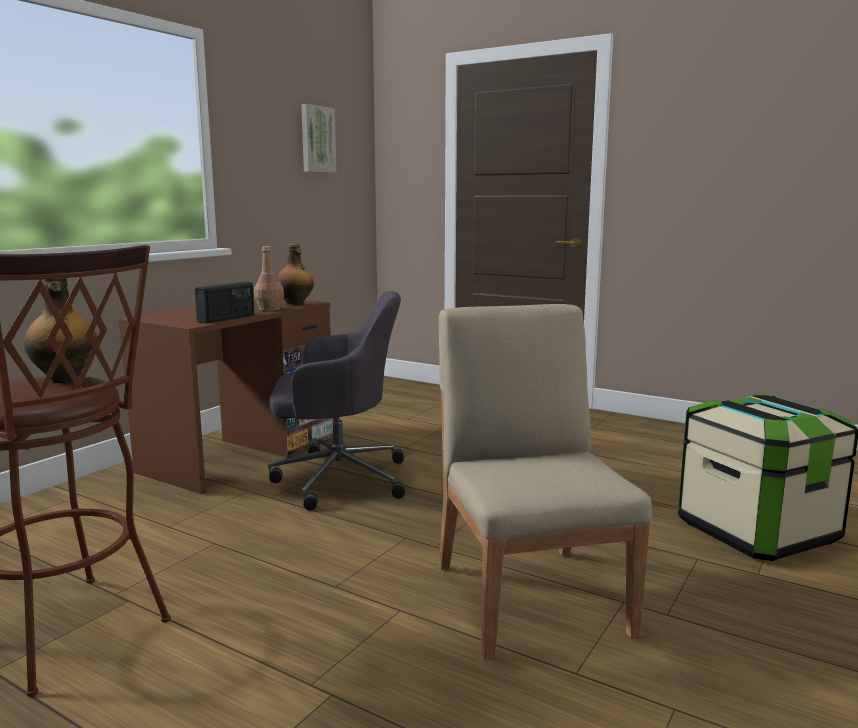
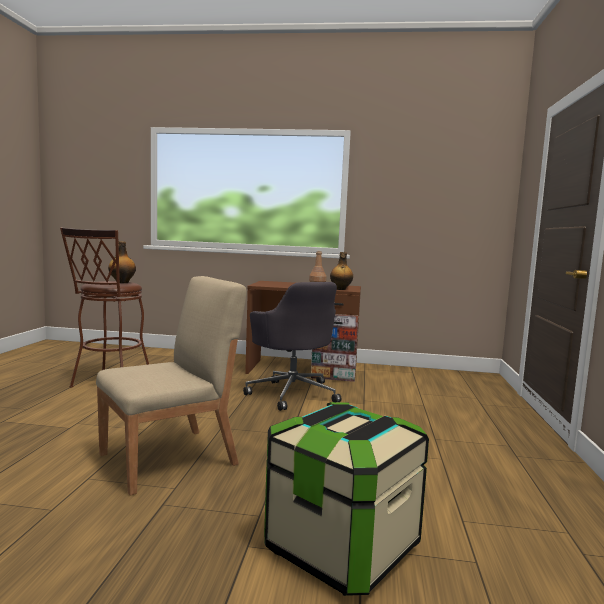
camera: 65 degrees right, 5 degrees down
(227, 318) = (280, 286): radio -> none
(317, 139) = (445, 188): picture -> none

